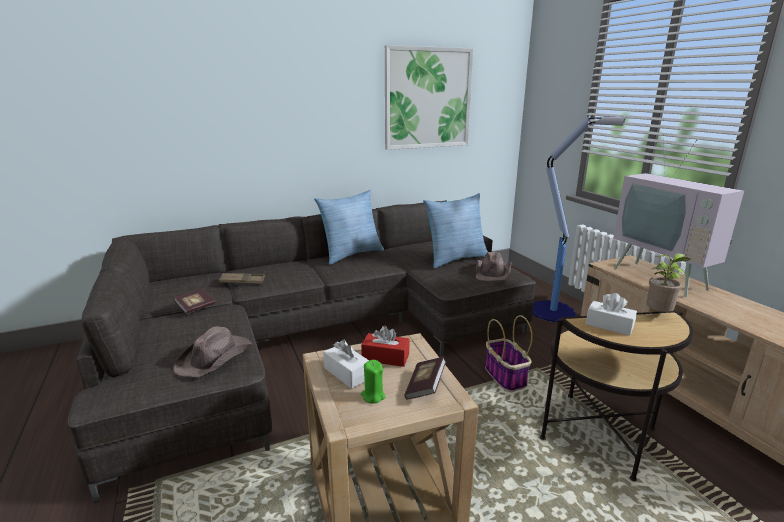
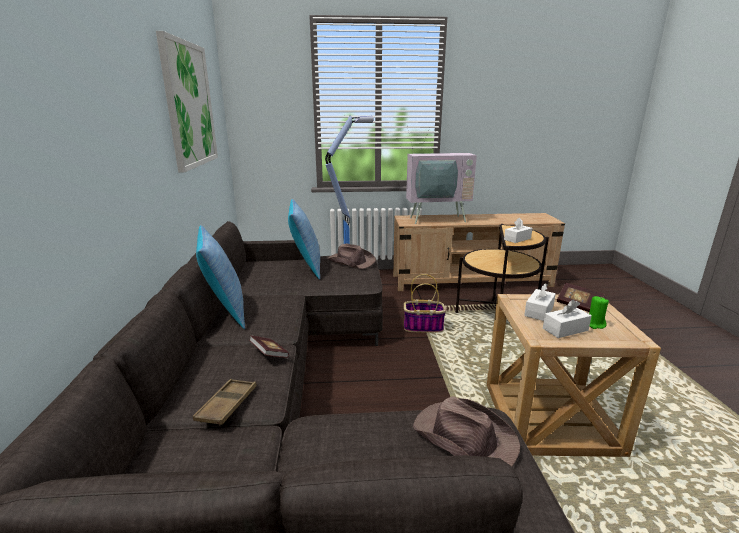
camera: 70 degrees left, 0 degrees up
(196, 307) = (288, 461): book -> book (269, 354)
(385, 357) = (539, 311): red tissue box -> white tissue box
(659, 315) = (506, 228): potted plant -> none

